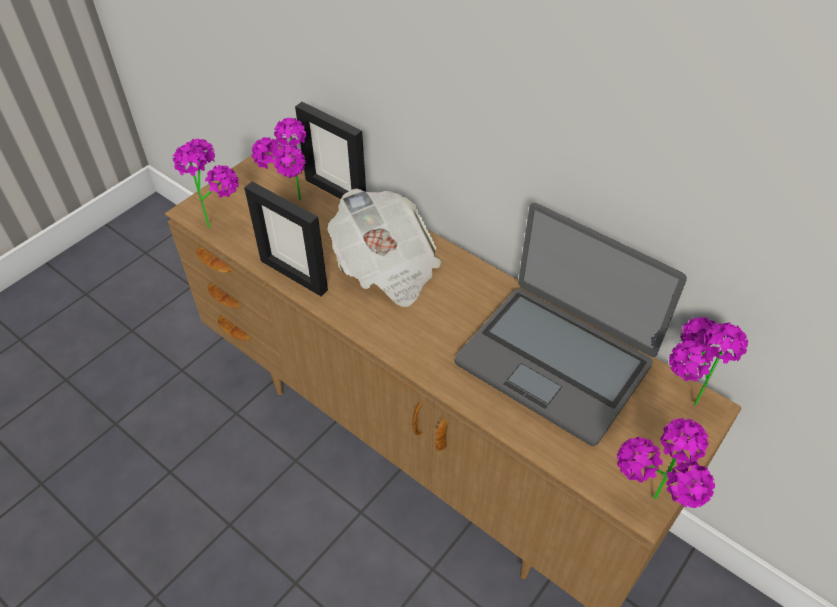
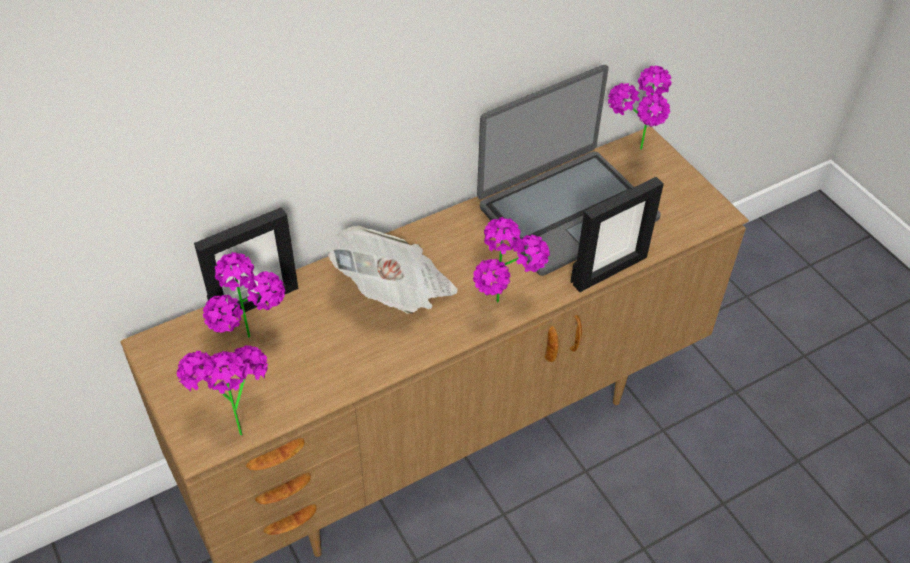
camera: 70 degrees left, 0 degrees up
(295, 274) = (364, 369): picture frame -> picture frame (609, 270)
(648, 511) = (722, 211): potted plant -> potted plant (506, 311)

